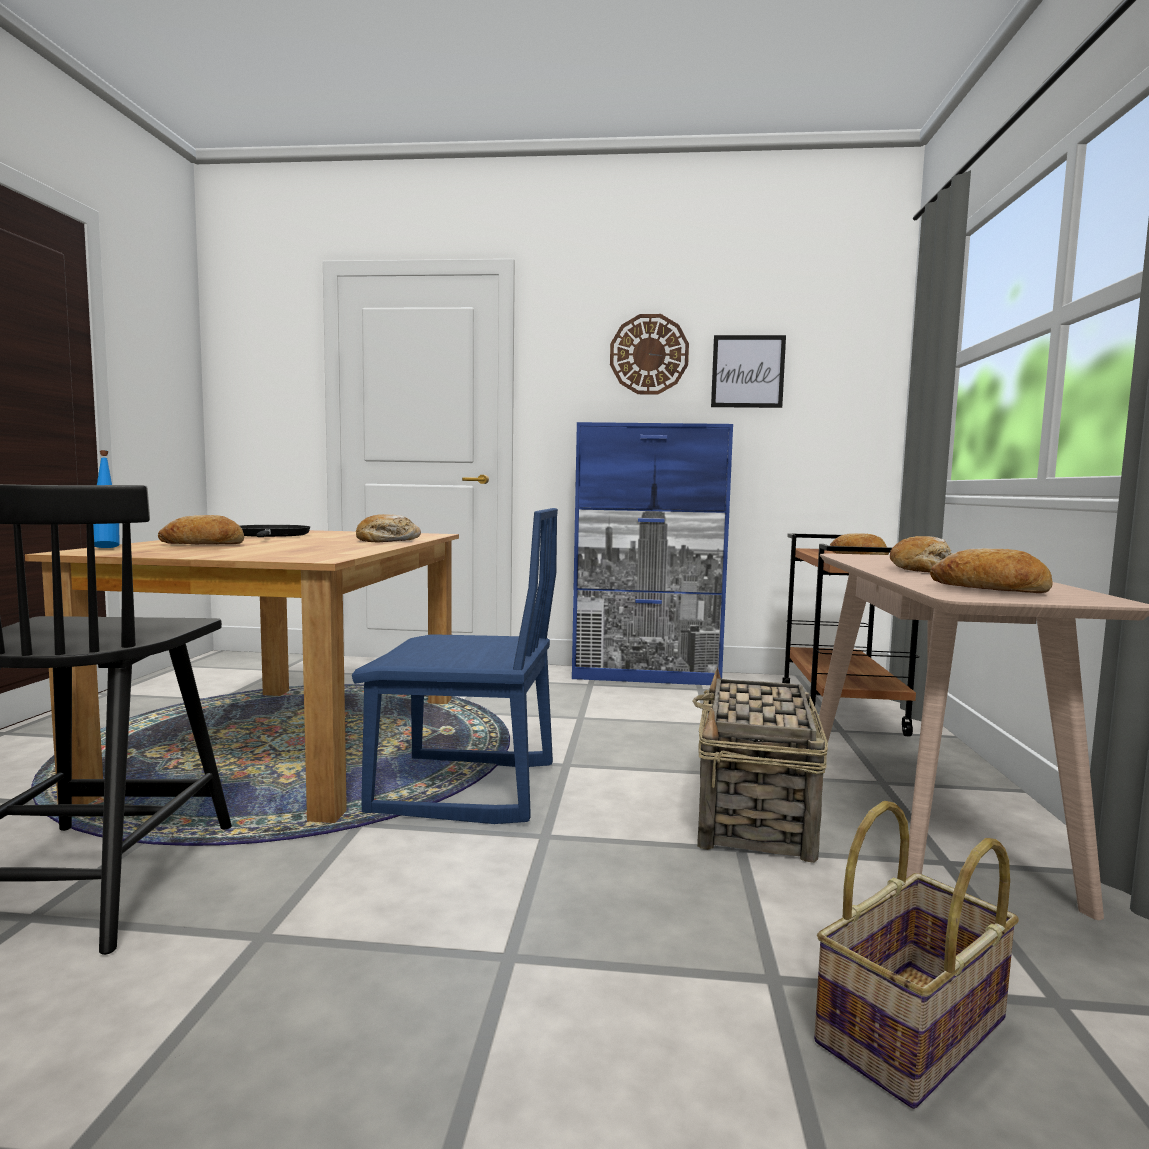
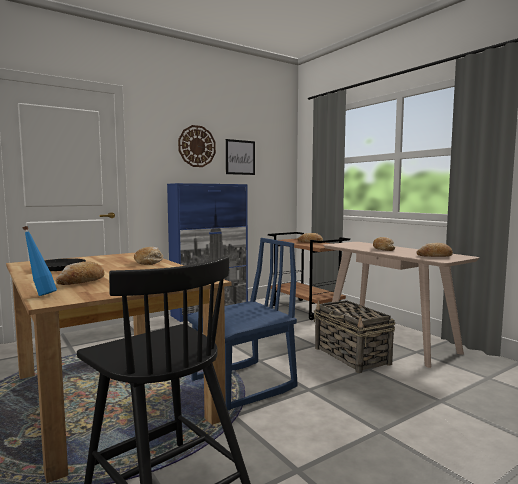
camera: 40 degrees left, 0 degrees up
(914, 1033) = (482, 398): basket -> none

